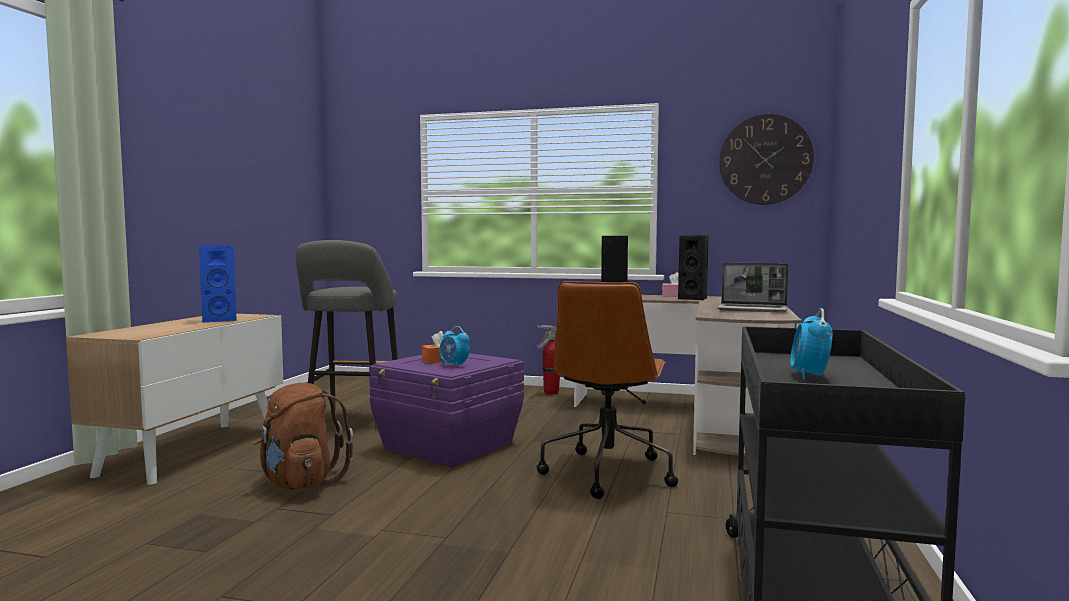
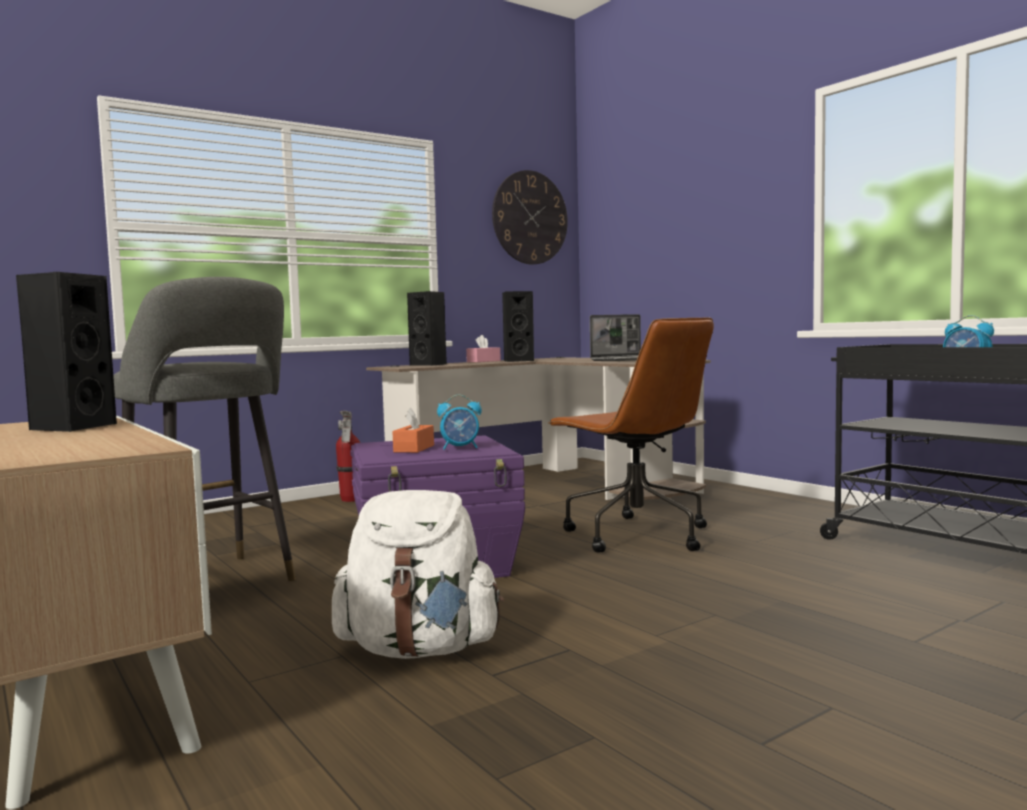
camera: 50 degrees left, 0 degrees up
(219, 320) = (71, 427): blue speaker -> black speaker
(299, 483) = (419, 649): brown backpack -> white backpack

